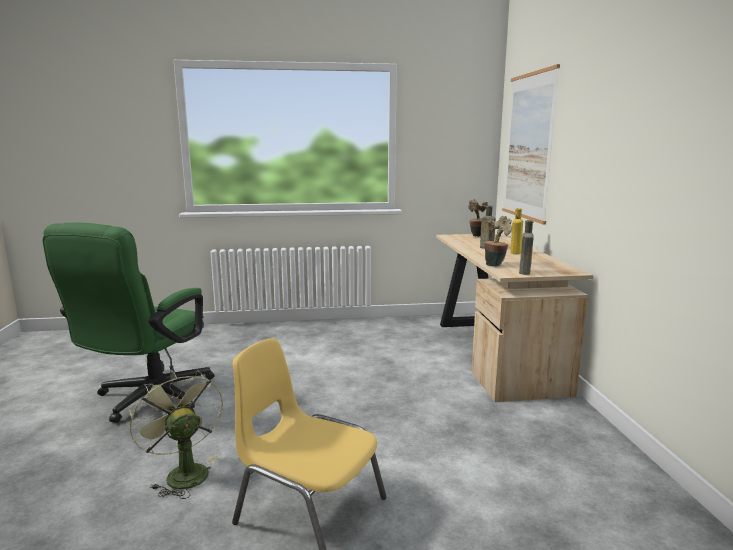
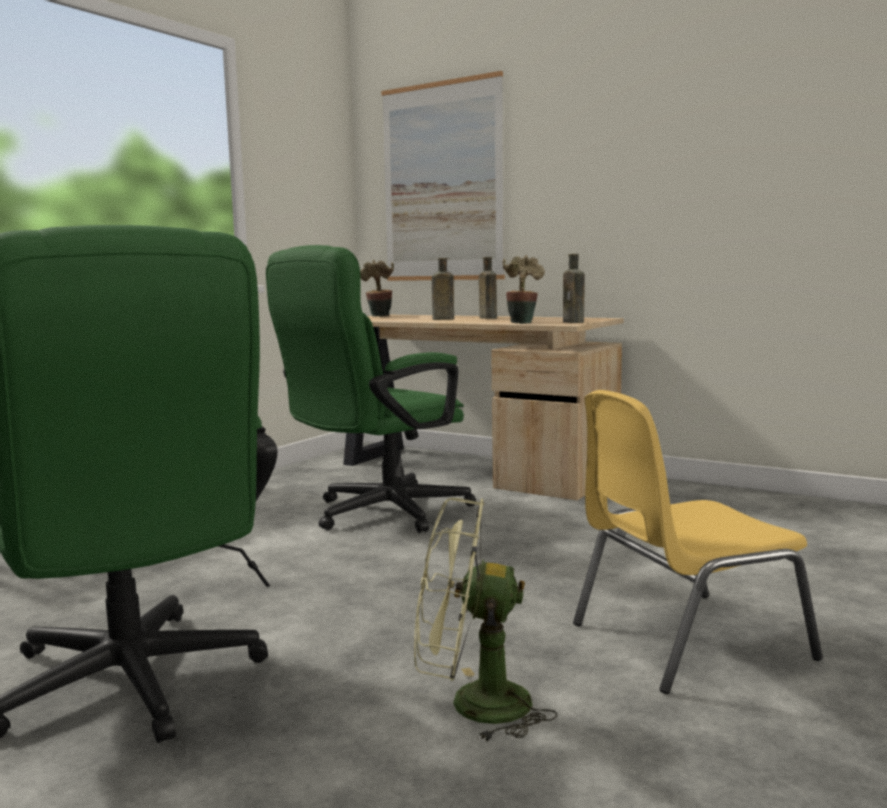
camera: 50 degrees left, 5 degrees down
(379, 362) = (377, 514): none -> green office chair
(515, 252) = (487, 318): yellow bottle -> brown bottle

